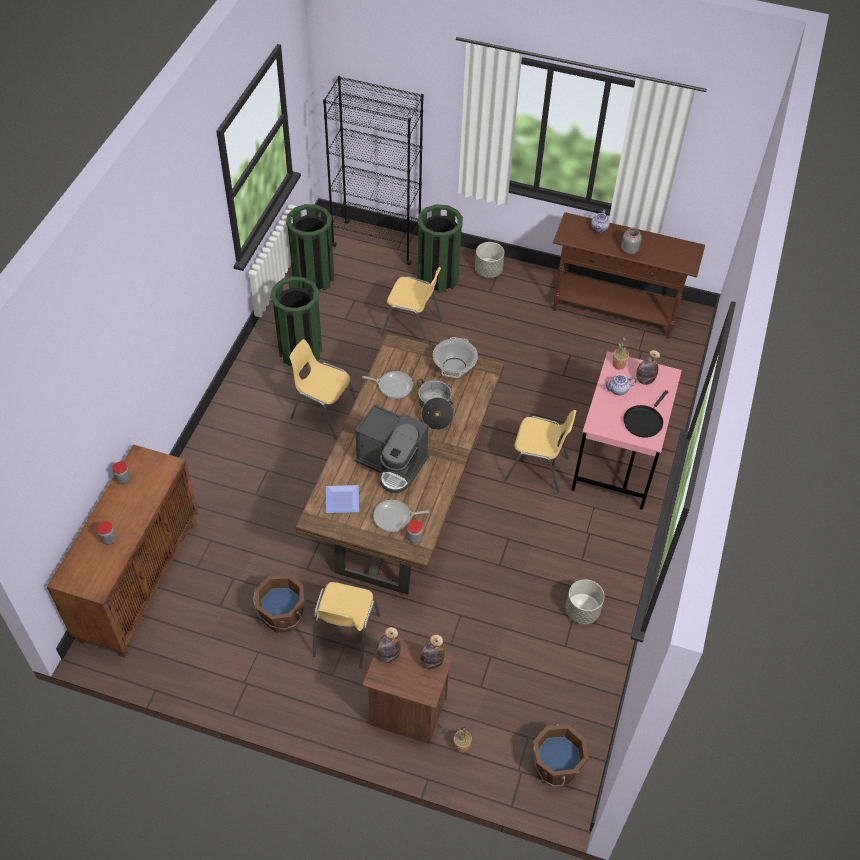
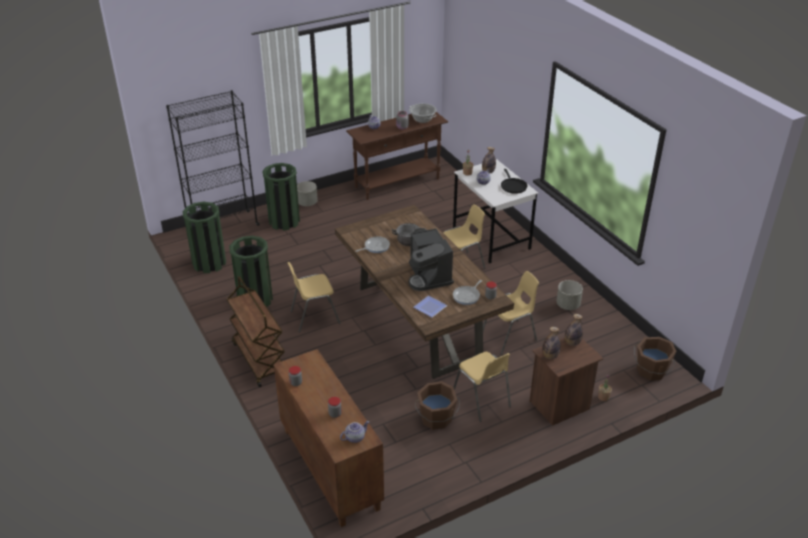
camera: 45 degrees left, 15 degrees down
(92, 577) = (355, 437): none -> teapot
(224, 420) = (259, 359): none -> brown cart
(392, 464) = (429, 276): coffee machine -> coffee machine turned 90 degrees clockwise
(412, 327) = (304, 250): yellow chair -> yellow chair (510, 336)
(454, 367) = (393, 220): cooking pot -> cooking pot (422, 119)
(617, 461) = (491, 239): pink desk -> white desk

